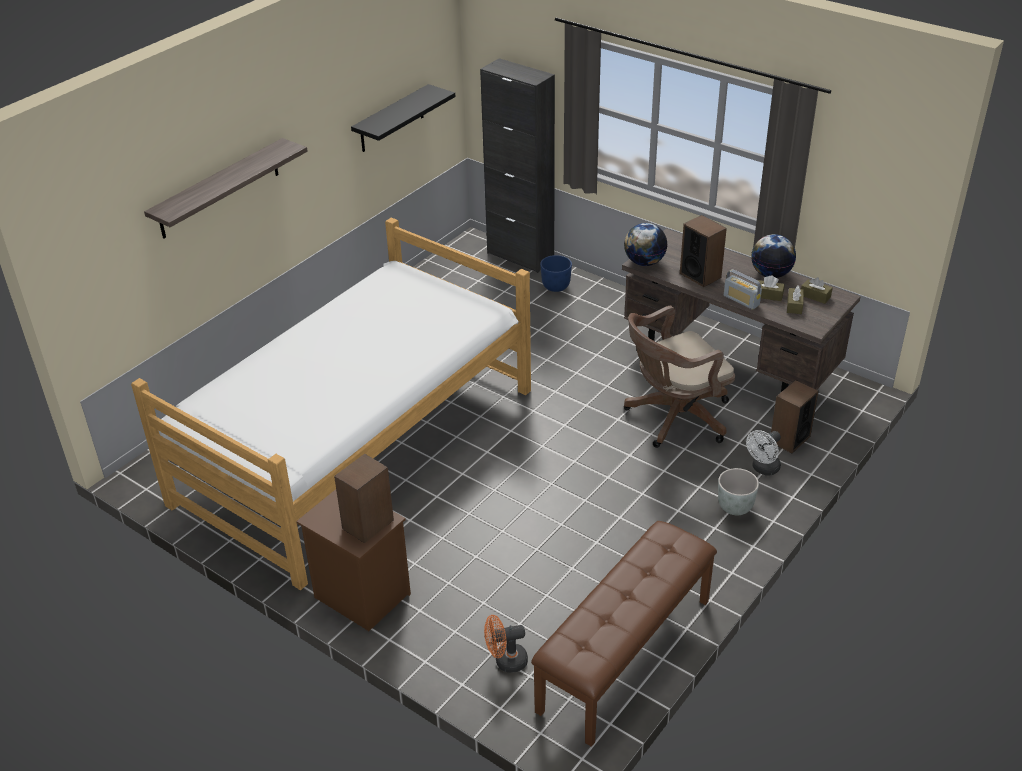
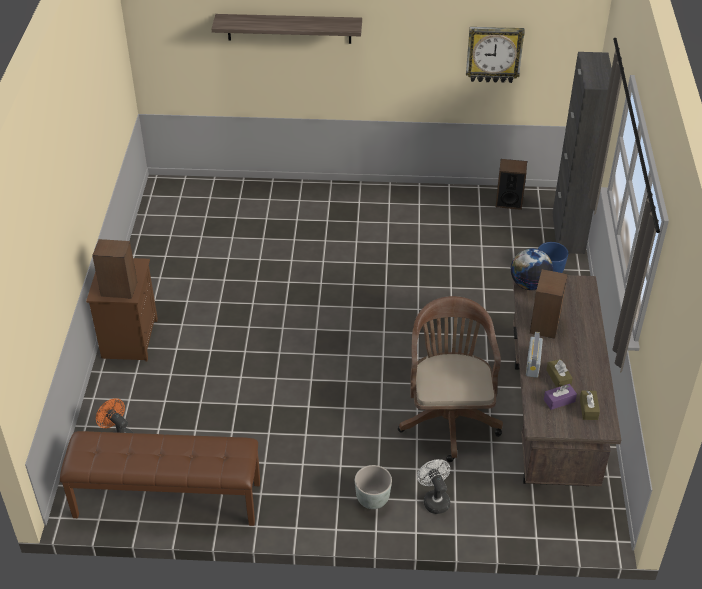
camera: 55 degrees right, 5 degrees up
(356, 445) = (266, 262): bed -> none
(392, 119) = (494, 54): black shelf -> wall clock
(673, 418) = (448, 416): brown office chair -> brown office chair turned 60 degrees clockwise
(763, 469) = (434, 499): white fan -> white fan turned 60 degrees clockwise
(771, 274) = (593, 367): globe -> none
(789, 439) = (489, 502): speaker -> speaker (508, 202)
(794, 305) = (559, 400): brown tissue box -> purple tissue box

